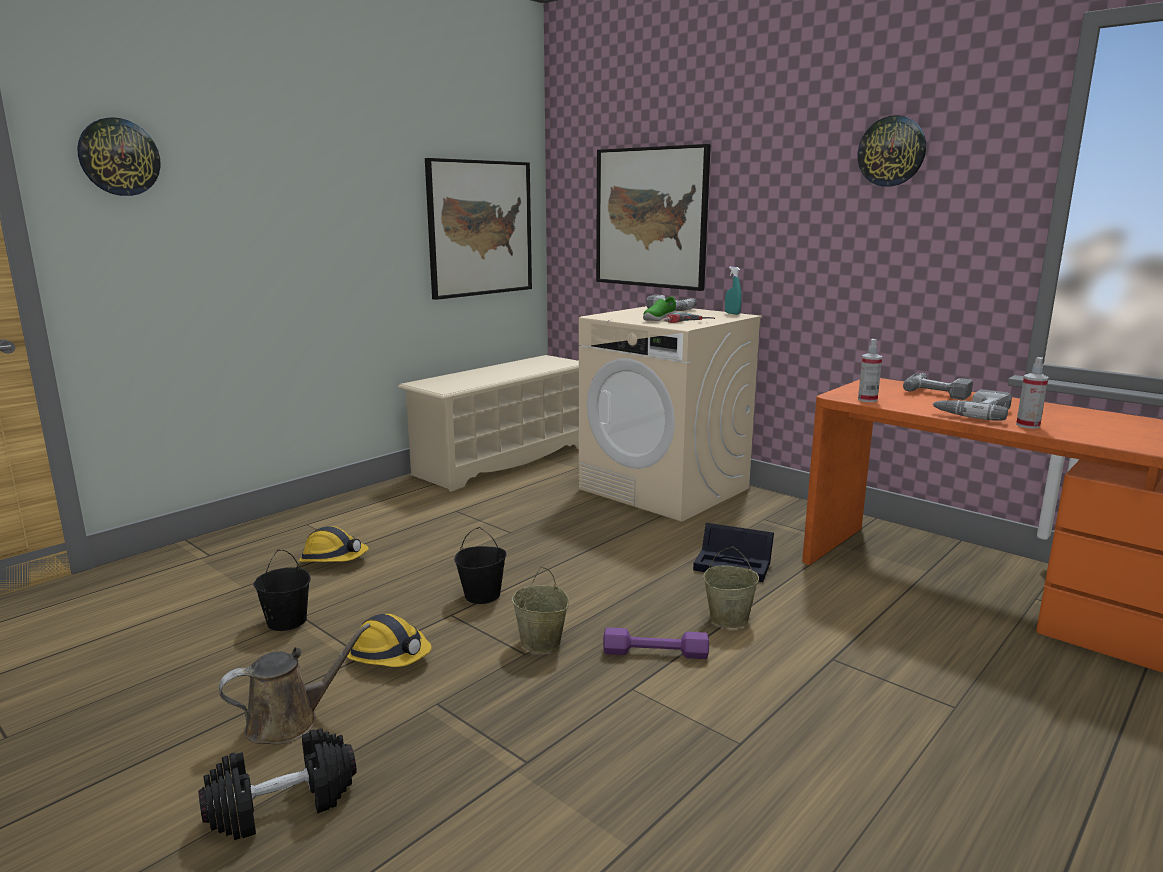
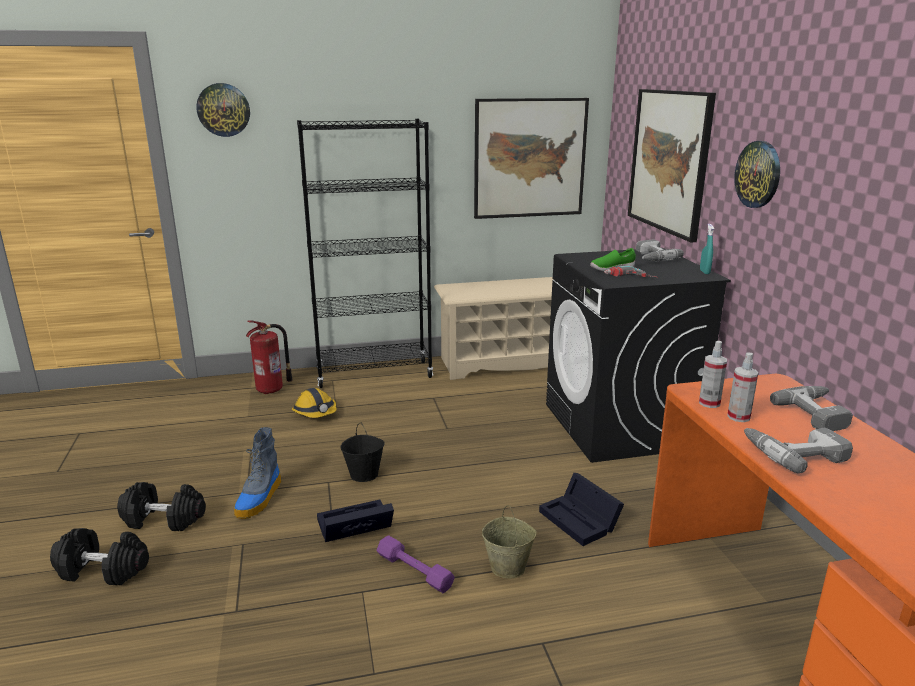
camera: 35 degrees right, 5 degrees up
(234, 552) = (271, 389): none -> fire extinguisher
(286, 621) = (239, 450): black bucket -> none
(289, 721) = (164, 519): brown watering can -> black dumbbell
(353, 507) = (374, 374): none -> black bookcase
(390, 656) = (259, 498): hard hat -> boot
(541, 643) = (353, 527): beige bucket -> black storage box
(665, 489) = (619, 426): beige washing machine -> black washing machine
(891, 151) = (858, 120): wall clock -> wall clock (758, 174)
(1028, 425) = (823, 489): spray bottle -> spray bottle (738, 417)

